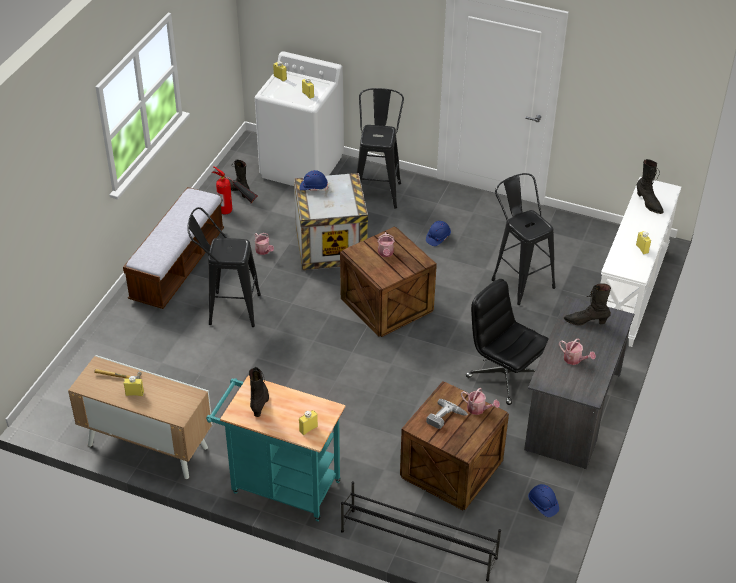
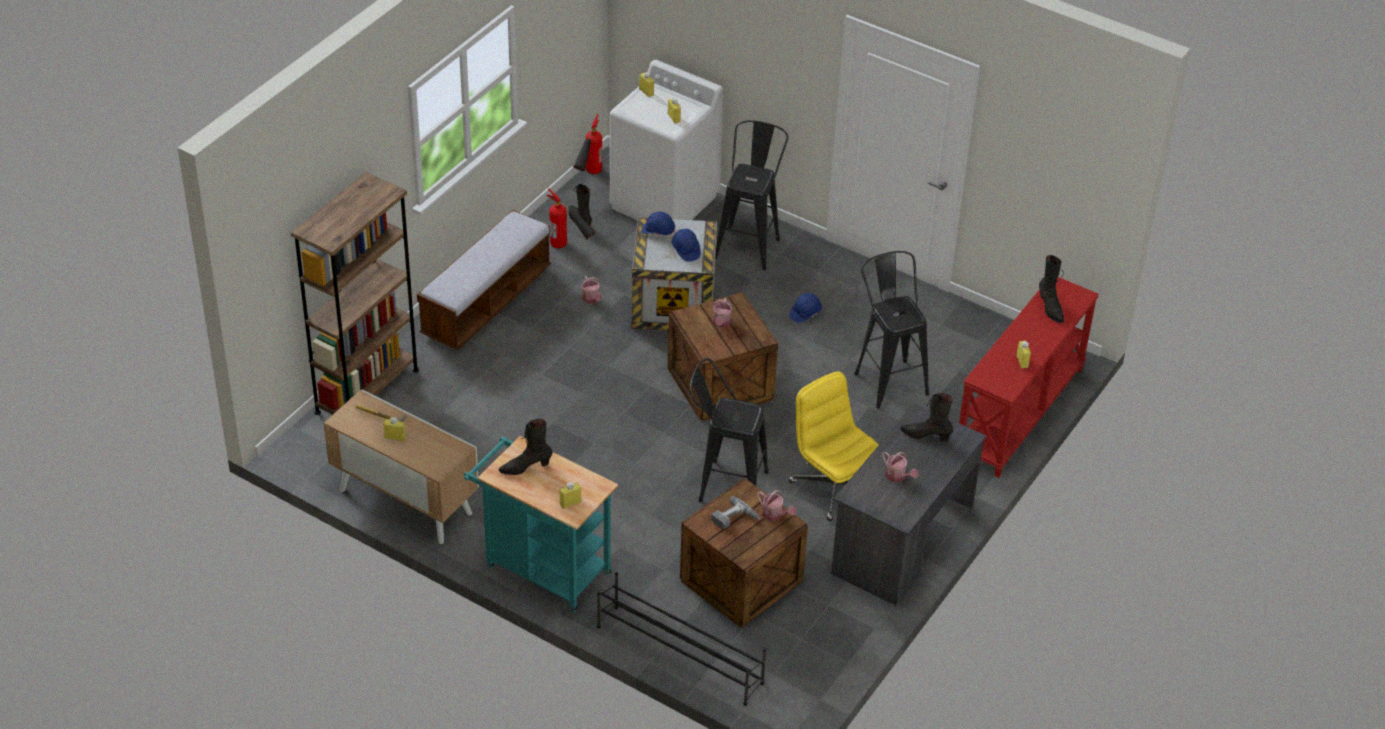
camera: 10 degrees right, 0 degrees up
(93, 355) = (367, 391): none -> brown bookcase
(228, 308) = (532, 361): black stool -> black stool (725, 484)
(237, 156) = (588, 178): none -> fire extinguisher
(260, 403) = (525, 467): black boot -> black boot turned 120 degrees counterclockwise
(503, 376) = (833, 487): black office chair -> yellow office chair
(542, 504) = (833, 636): blue hard hat -> blue hard hat (685, 250)
(631, 292) = (1020, 413): white console table -> red console table

